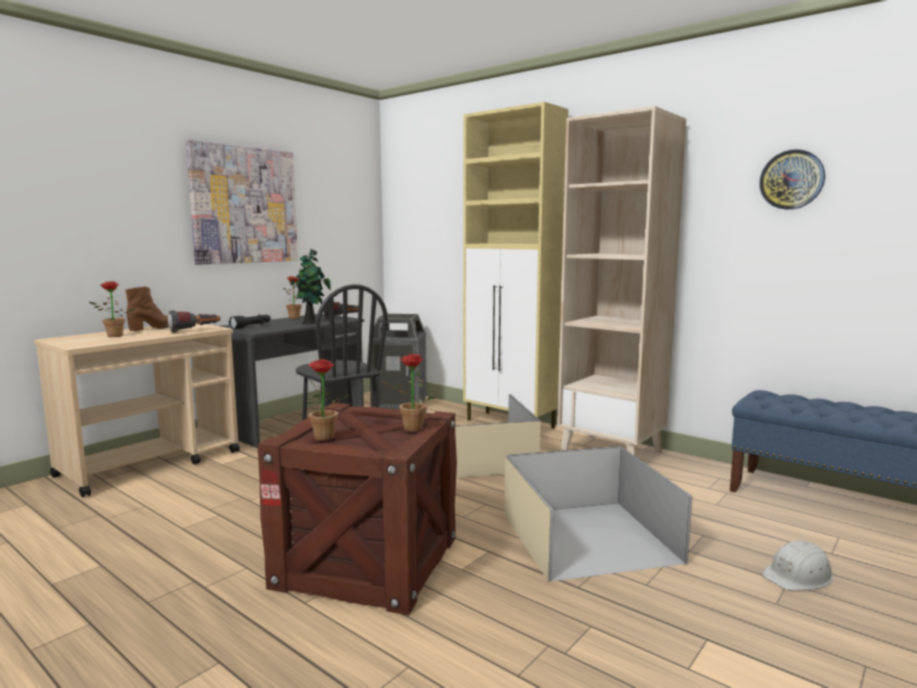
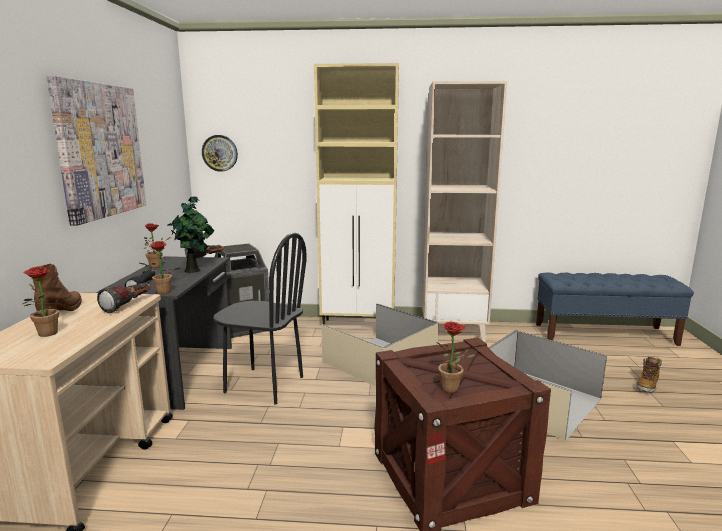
camera: 35 degrees left, 5 degrees up
(409, 429) = (483, 361): potted plant -> potted plant (161, 293)
(791, 180) = (562, 134): wall clock -> wall clock (220, 153)
(798, 575) = (647, 385): white hard hat -> boot

